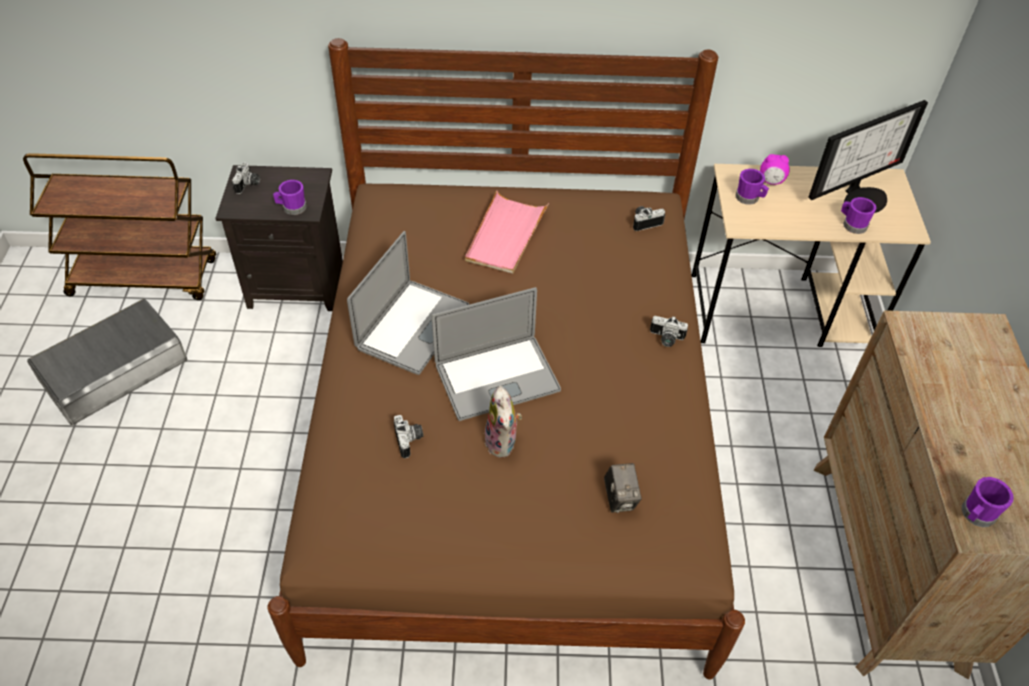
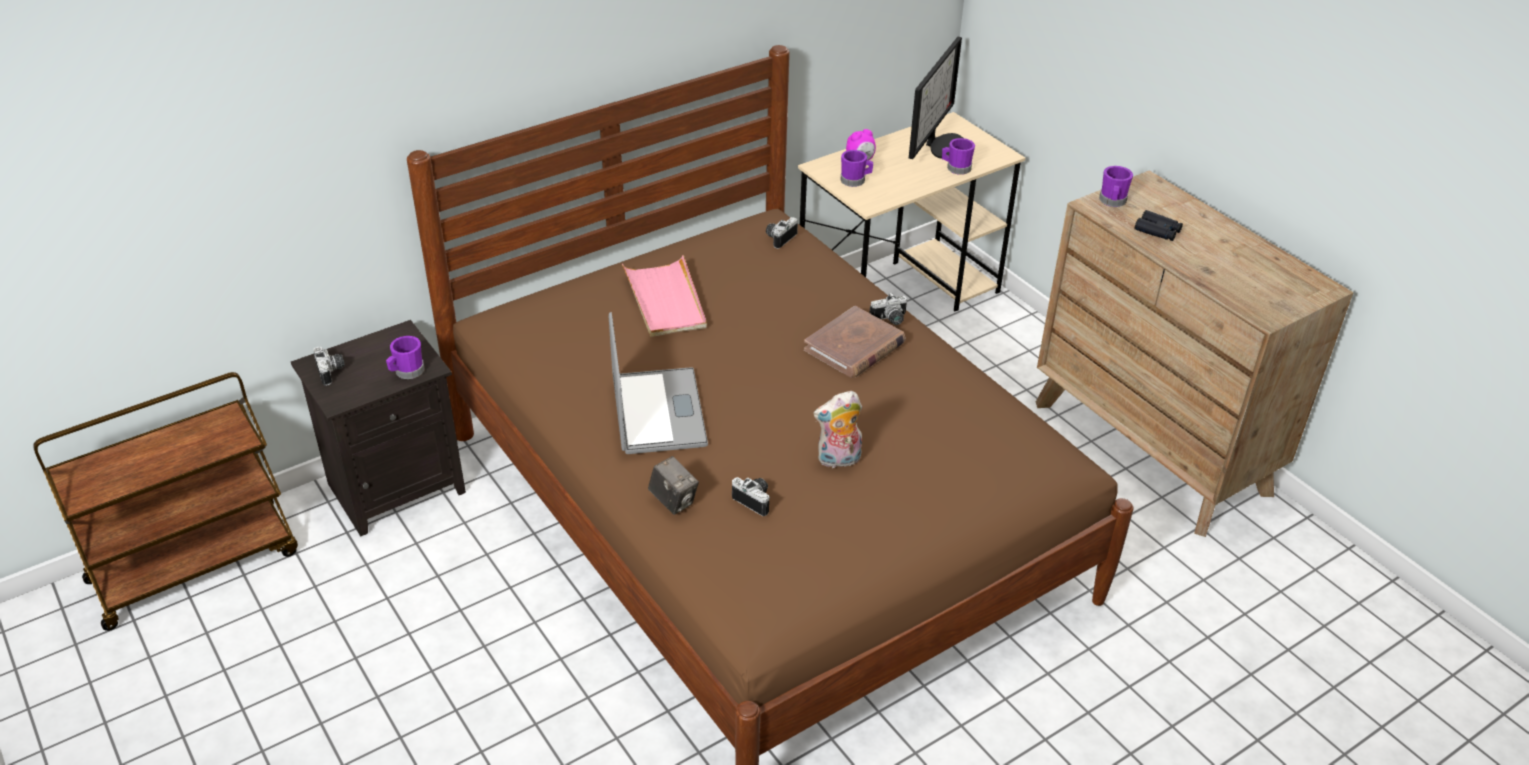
camera: 35 degrees left, 10 degrees down
(113, 369) = (252, 672): grey storage box -> none
(497, 377) = (780, 414): laptop -> none
(503, 442) = (838, 460): plush toy -> plush toy turned 120 degrees clockwise
(612, 348) = (854, 347): none -> brown book
(620, 498) = (975, 452): camera -> camera (673, 501)
(948, 382) = (1157, 231): none -> black binoculars
(976, 515) = (1257, 306): purple mug -> purple mug (1112, 202)

